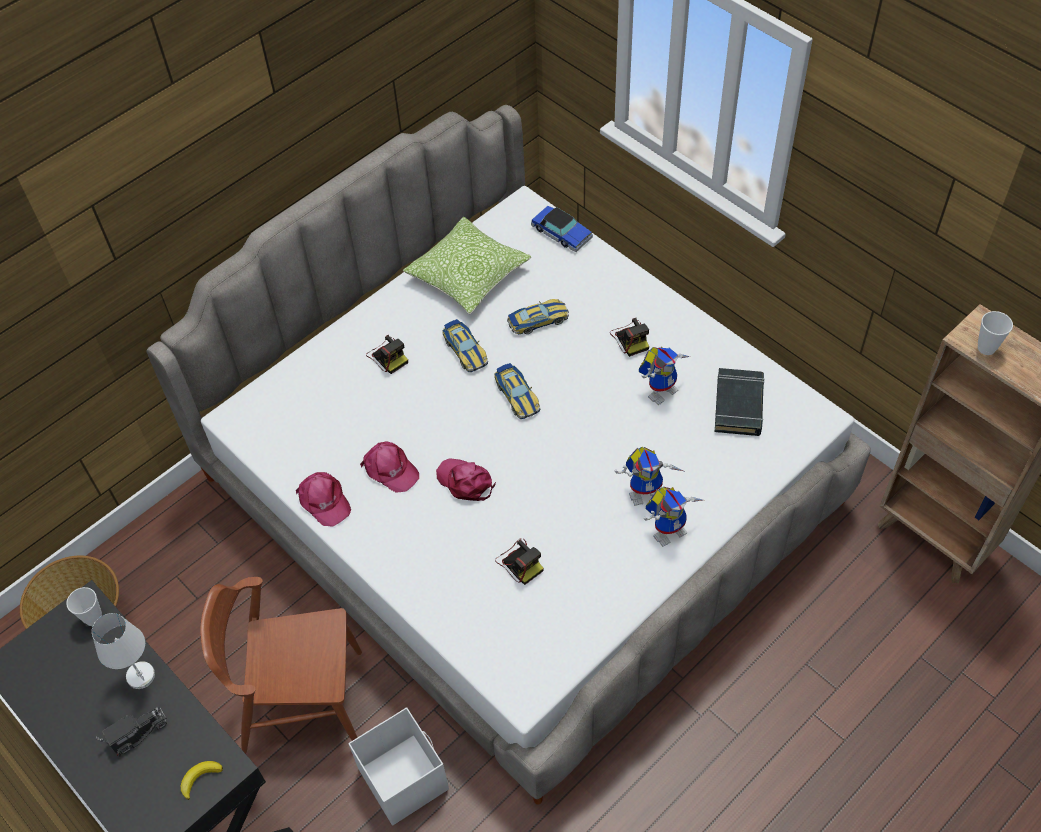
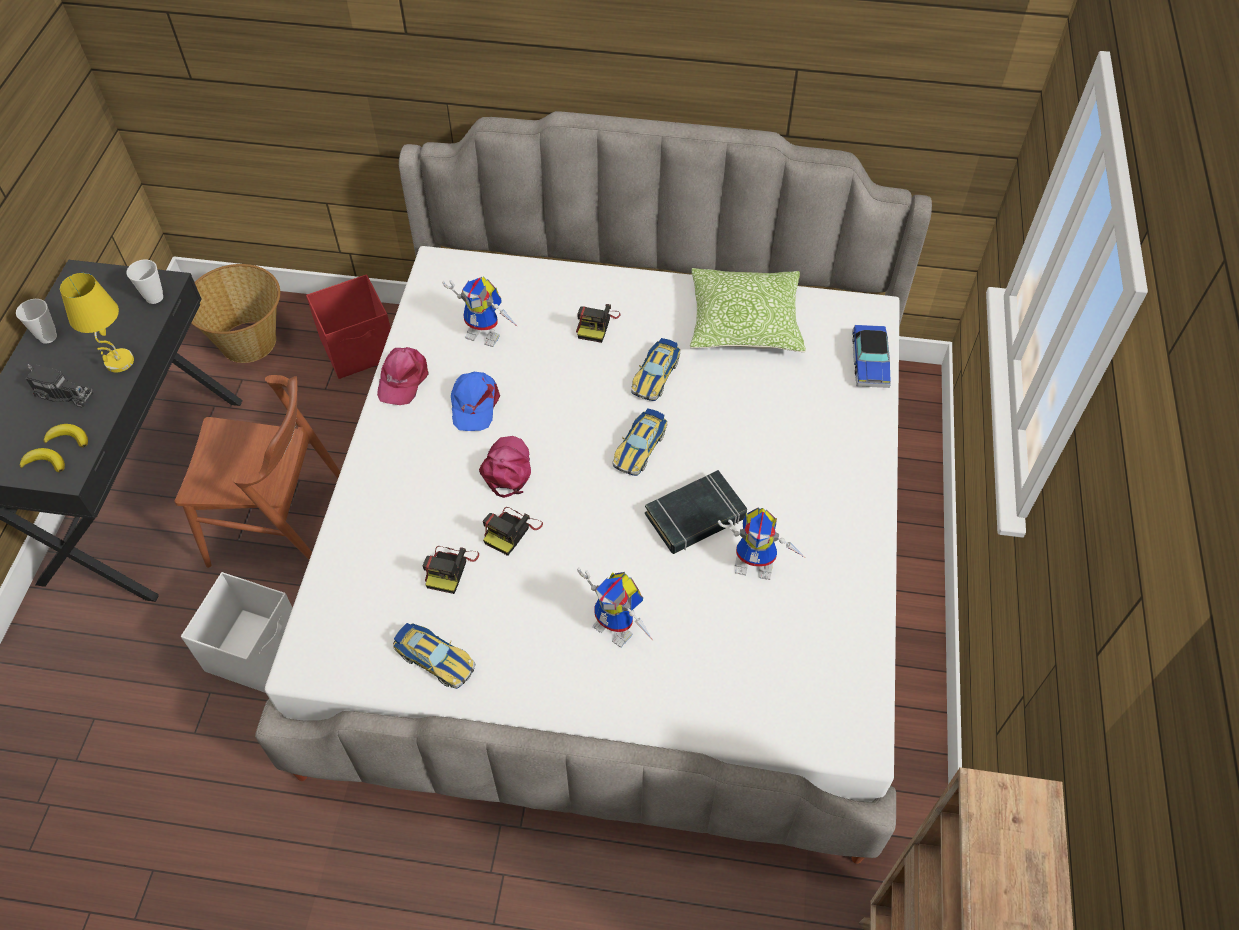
camera: 50 degrees right, 0 degrees up
(141, 676) = (119, 362): white table lamp -> yellow table lamp
(180, 551) = (360, 349): none -> red storage box
(190, 749) = (68, 438): none -> banana
(302, 701) = (280, 525): brown chair -> brown chair turned 135 degrees clockwise
(390, 469) = (474, 404): pink cap -> blue cap
(538, 320) = (744, 409): toy car -> toy car (435, 659)
(630, 338) = (796, 498): camera -> camera (511, 531)
(669, 529) = (589, 676): toy robot -> toy robot (487, 334)
(739, 405) = (802, 649): black book -> black book (695, 516)
(986, 348) = (994, 829): cup -> cup (48, 337)

